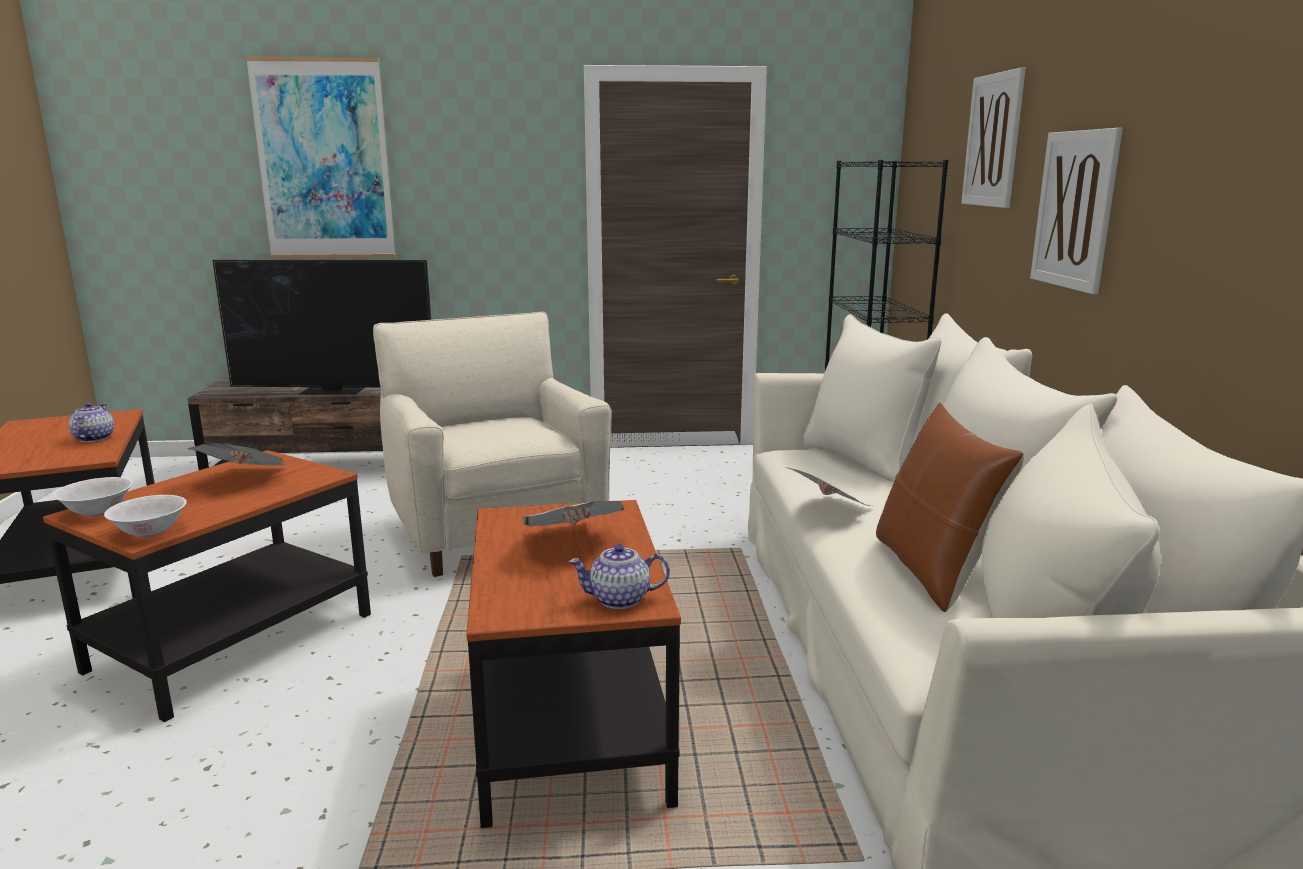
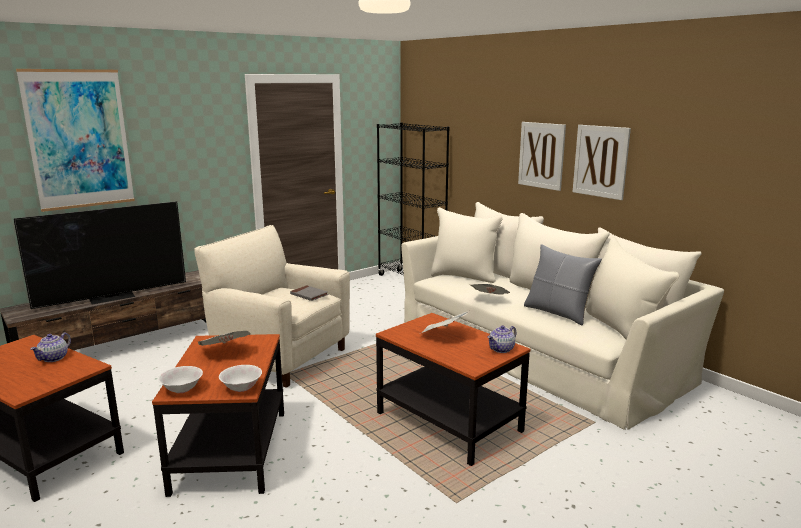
camera: 35 degrees left, 0 degrees up
(93, 438) = (54, 358): teapot -> teapot turned 120 degrees counterclockwise
(525, 432) = (309, 295): none -> grey book
(932, 571) = (558, 313): brown pillow -> grey pillow
(993, 140) = (480, 120): picture -> picture (600, 161)

